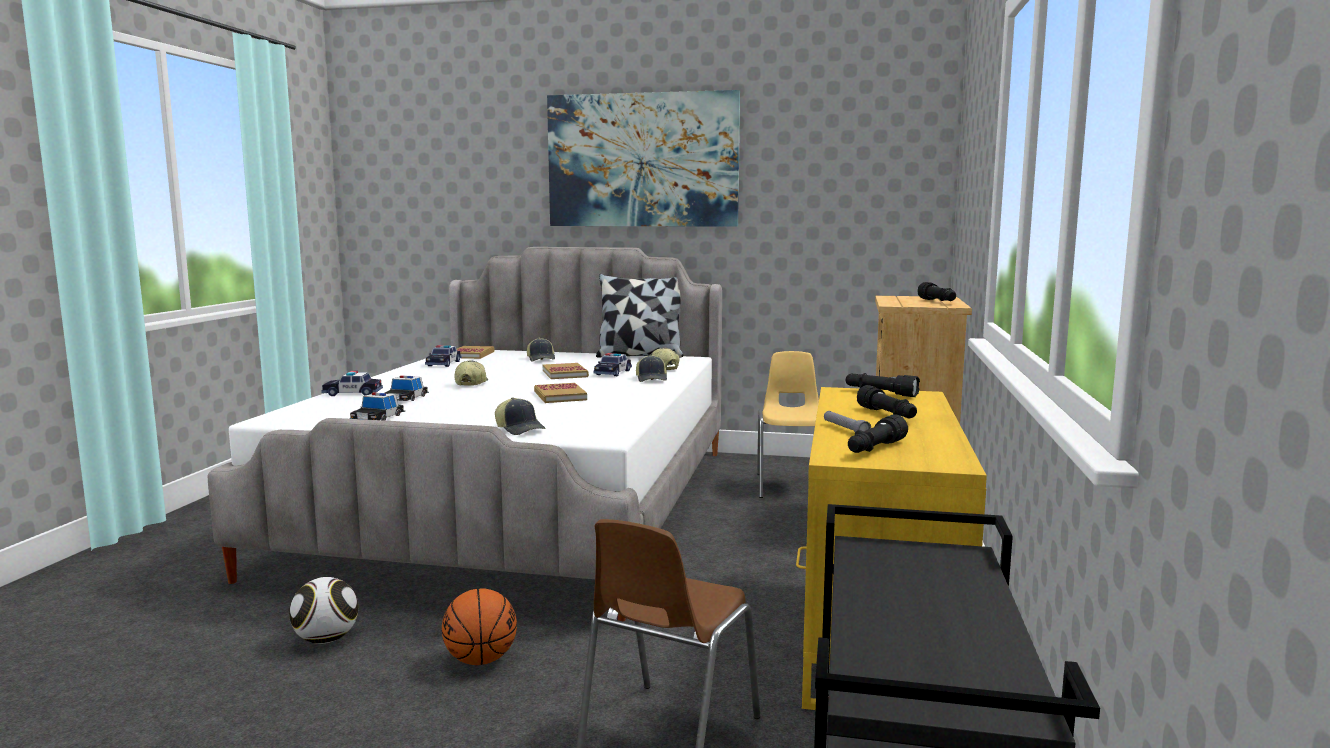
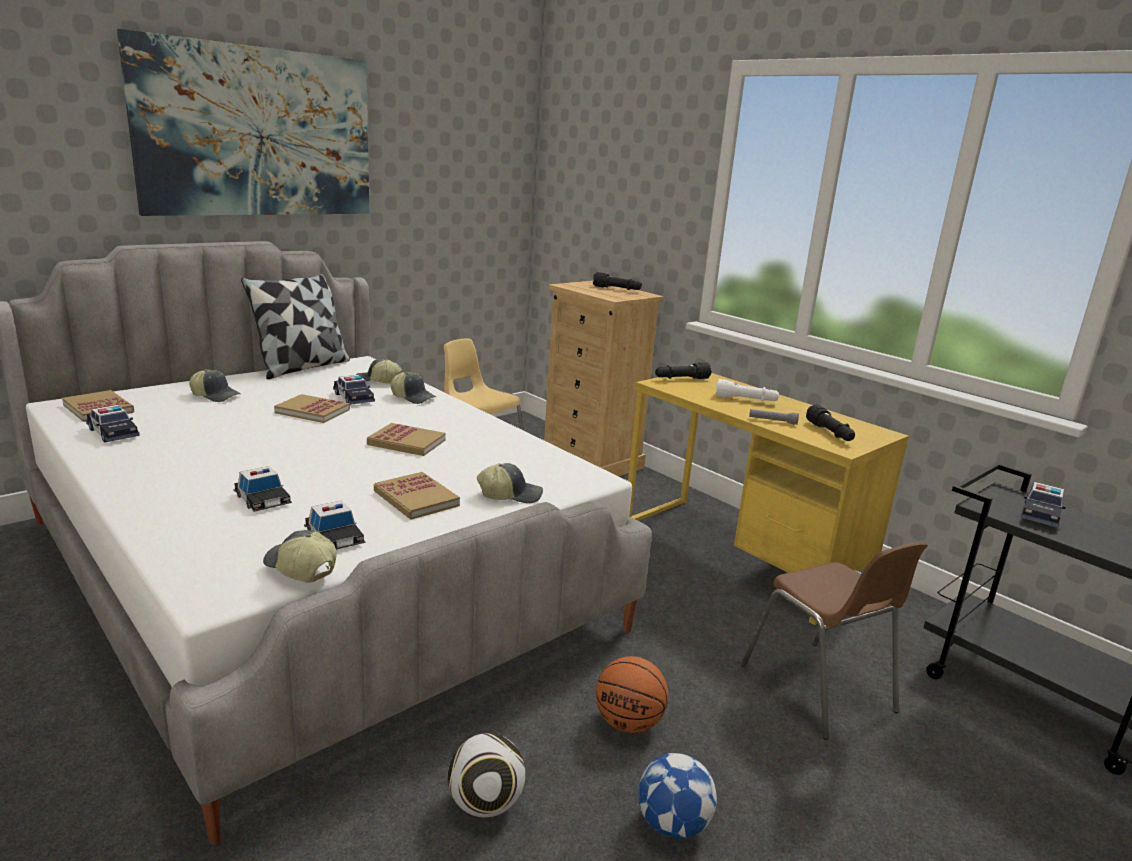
camera: 55 degrees left, 10 degrees up
(352, 393) = (166, 516): toy car -> toy car (1040, 514)
(365, 715) = (672, 824): none -> football
(467, 416) = (416, 498): none -> book
(471, 383) = (260, 453): cap -> cap (299, 568)
(887, 414) = (745, 400): black flashlight -> white flashlight

